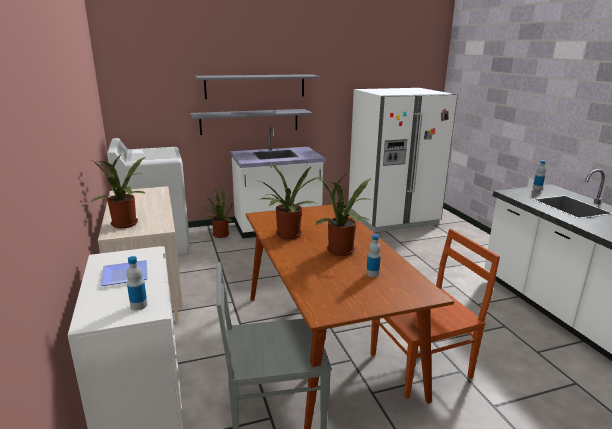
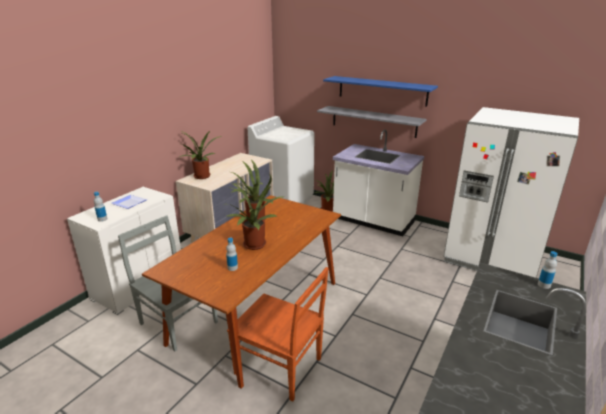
camera: 50 degrees right, 5 degrees up
(255, 86) = (382, 90): grey shelf -> blue shelf

